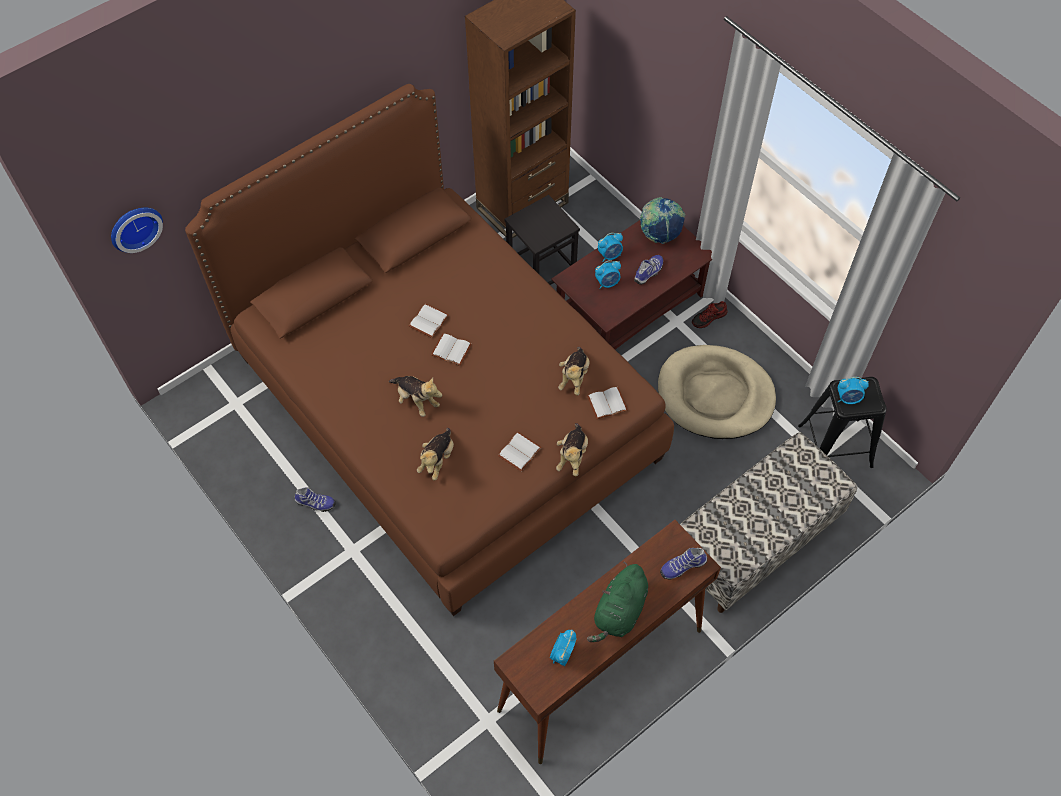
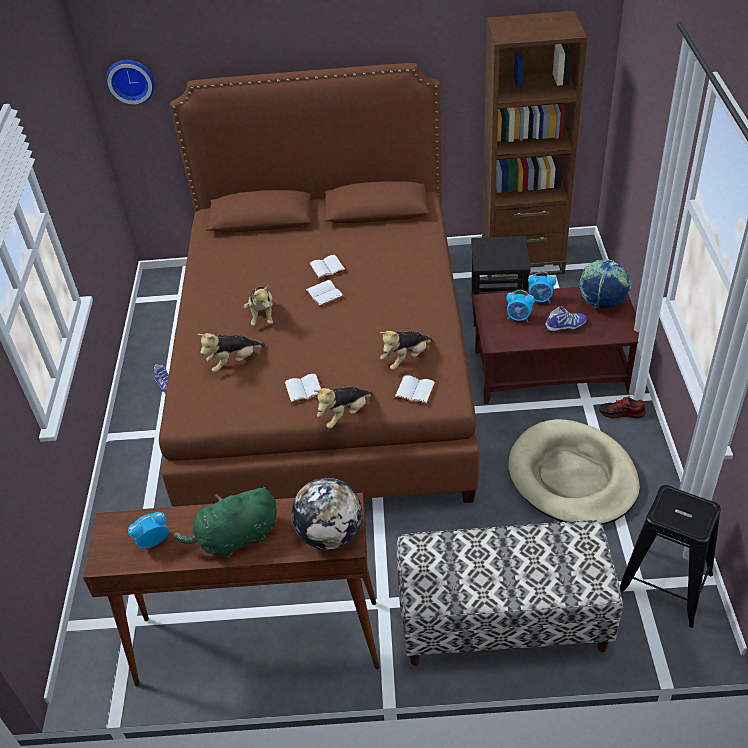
camera: 40 degrees right, 15 degrees down
(682, 566) = (330, 534): shoe -> globe
(848, 398) = (670, 508): alarm clock -> none

